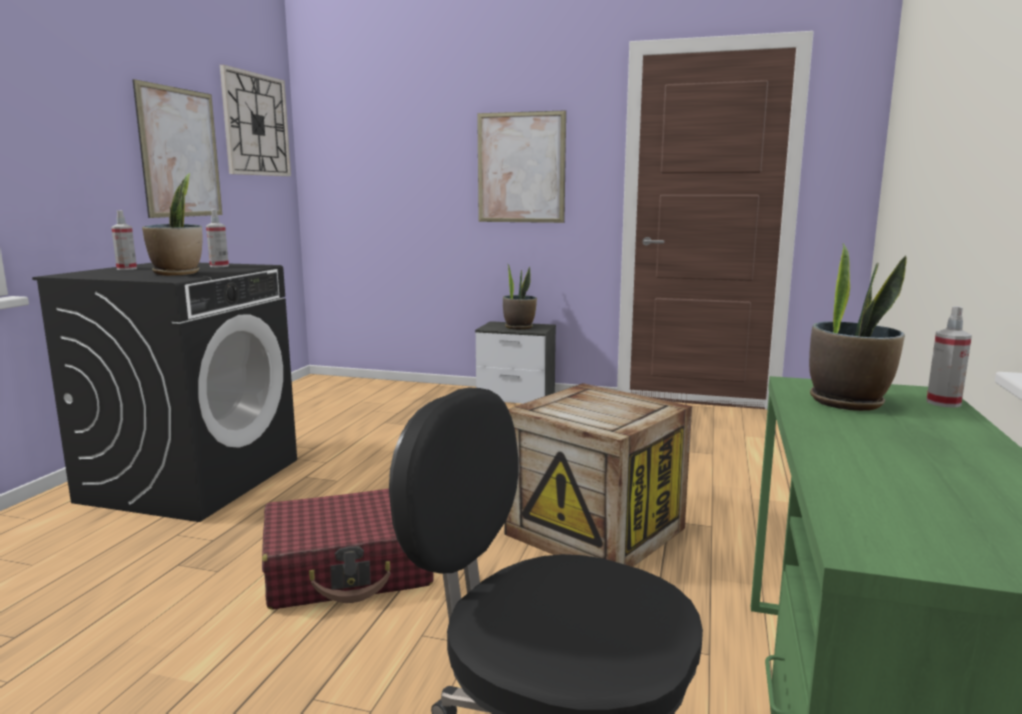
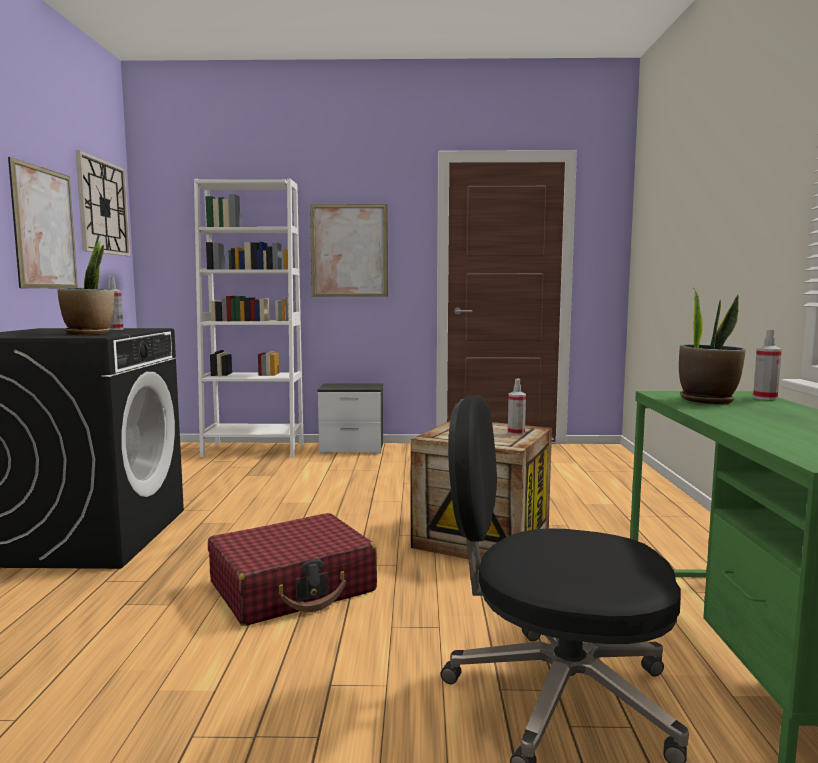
camera: 15 degrees left, 5 degrees down
(126, 269) = (24, 332): spray bottle -> spray bottle (516, 433)
(410, 391) = (253, 450): none -> white bookcase
(519, 327) = (354, 386): potted plant -> none

